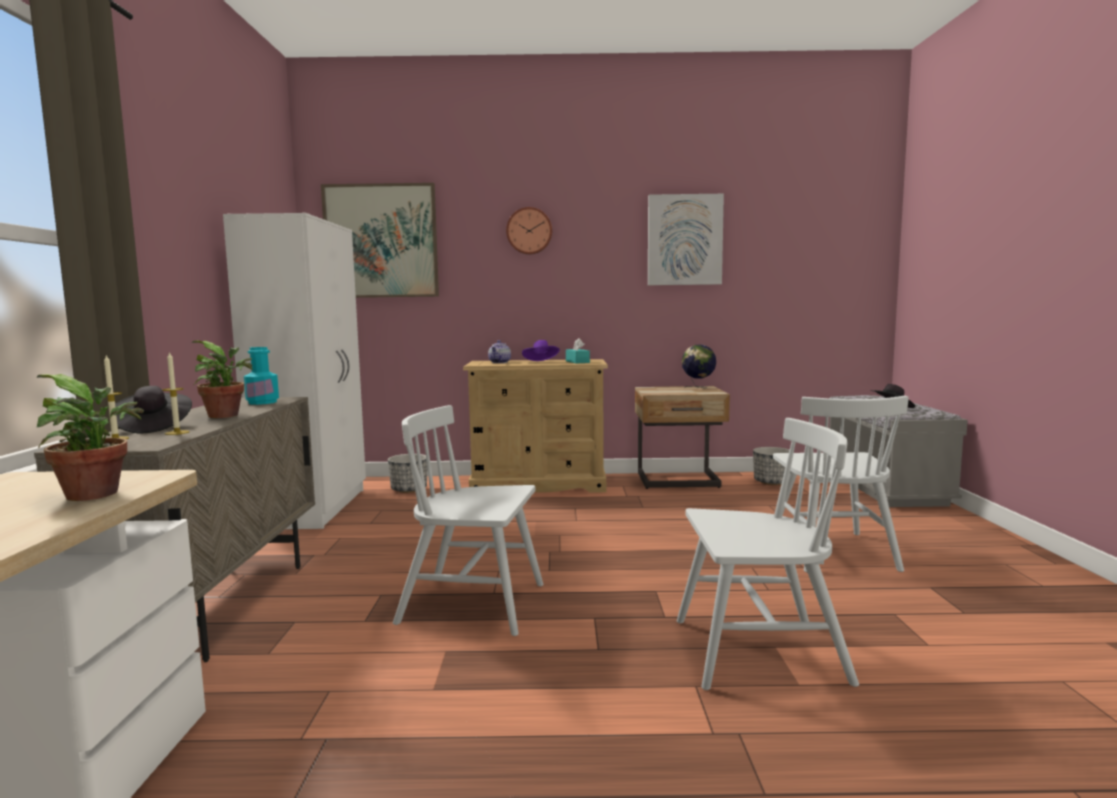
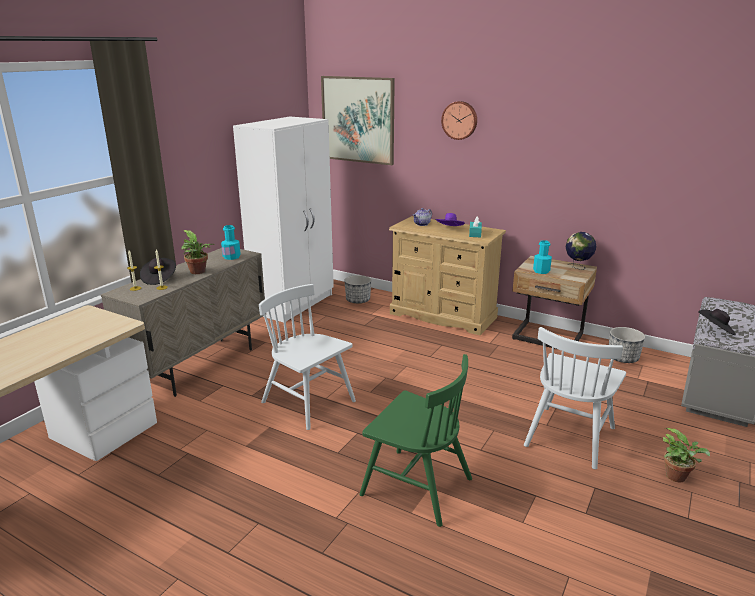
camera: 30 degrees right, 15 degrees up
(97, 495) = (96, 334): potted plant -> potted plant (678, 477)
(670, 392) = (541, 271): none -> turquoise bottle
(684, 240) = (587, 138): picture -> none
(758, 651) = (416, 486): white chair -> green chair

